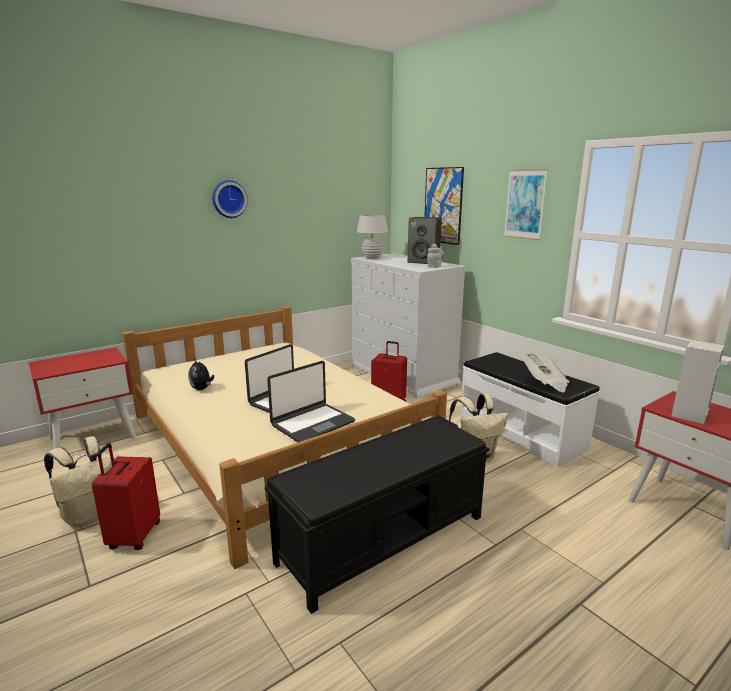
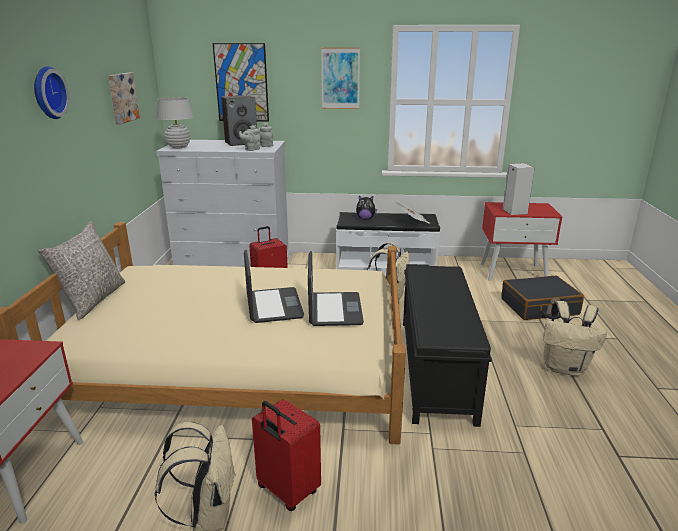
camera: 50 degrees left, 5 degrees up
(202, 389) = (168, 335): plush toy -> plush toy (365, 218)
(225, 354) = (93, 300): none -> grey pillow
(327, 211) = (122, 97): none -> picture
(411, 267) = (251, 149): none -> grey teapot
(520, 648) = (565, 368): none -> beige backpack
(640, 567) = (539, 307): none -> black suitcase

